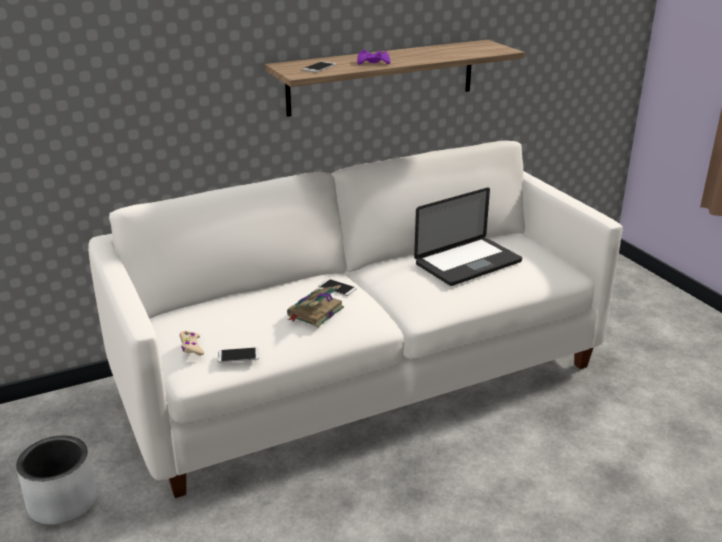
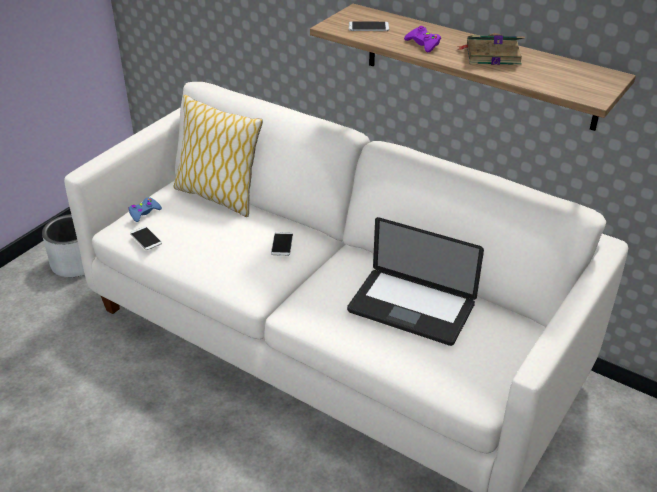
camera: 60 degrees right, 10 degrees up
(191, 347) = (144, 213): beige game controller -> blue game controller
(219, 301) = (218, 196): none -> pillow
(315, 312) = (228, 248): book -> book (491, 55)

